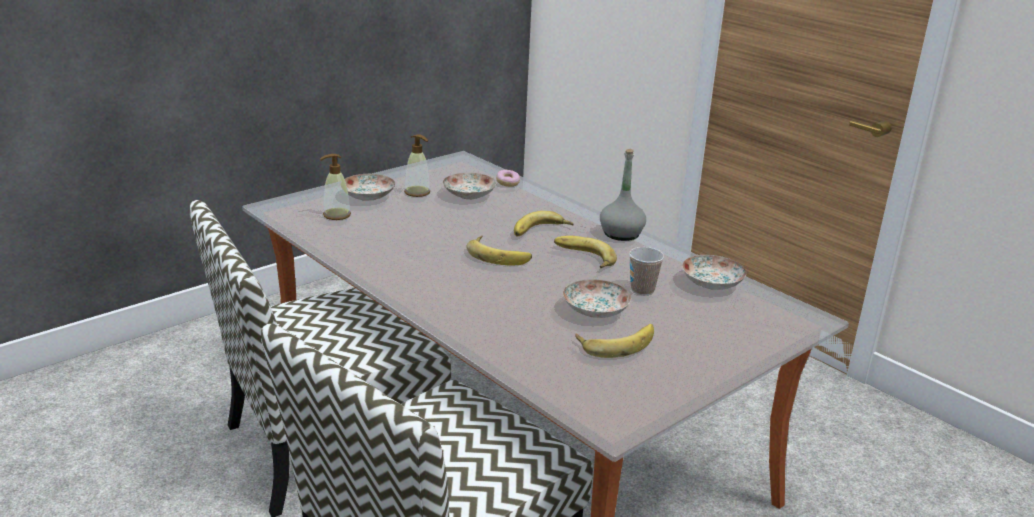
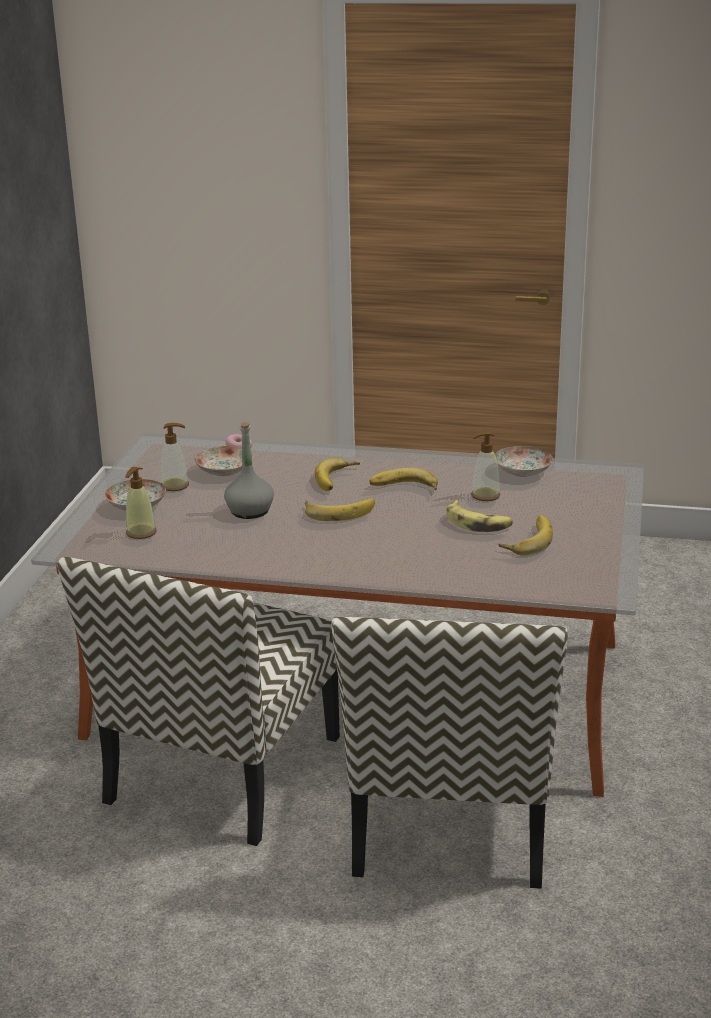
camera: 35 degrees left, 0 degrees up
(596, 310) = (478, 523): plate -> banana
(621, 234) = (401, 458): grey bottle -> grey bottle (250, 511)
(642, 290) = (485, 495): cup -> soap dispenser

